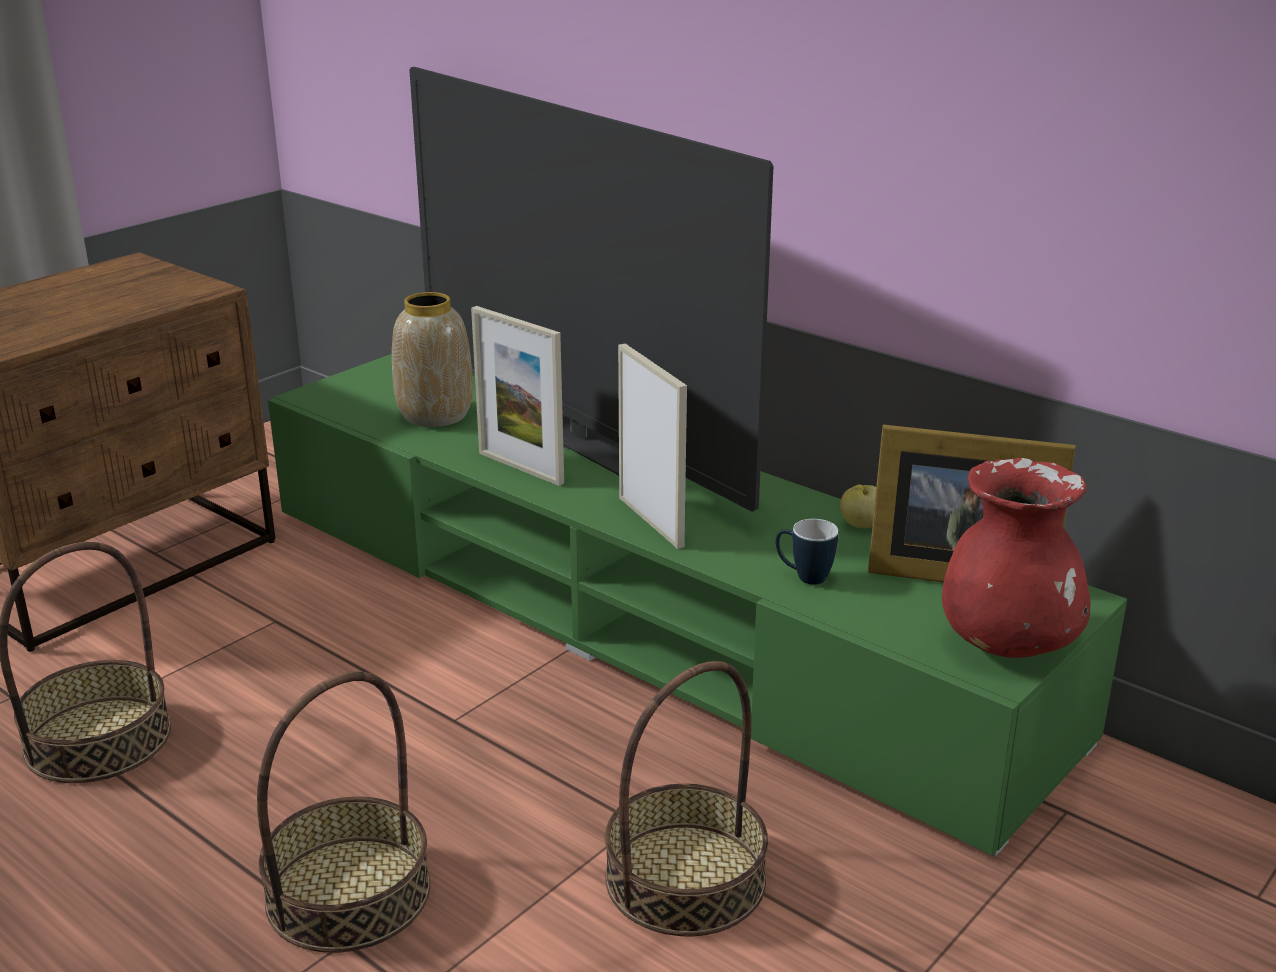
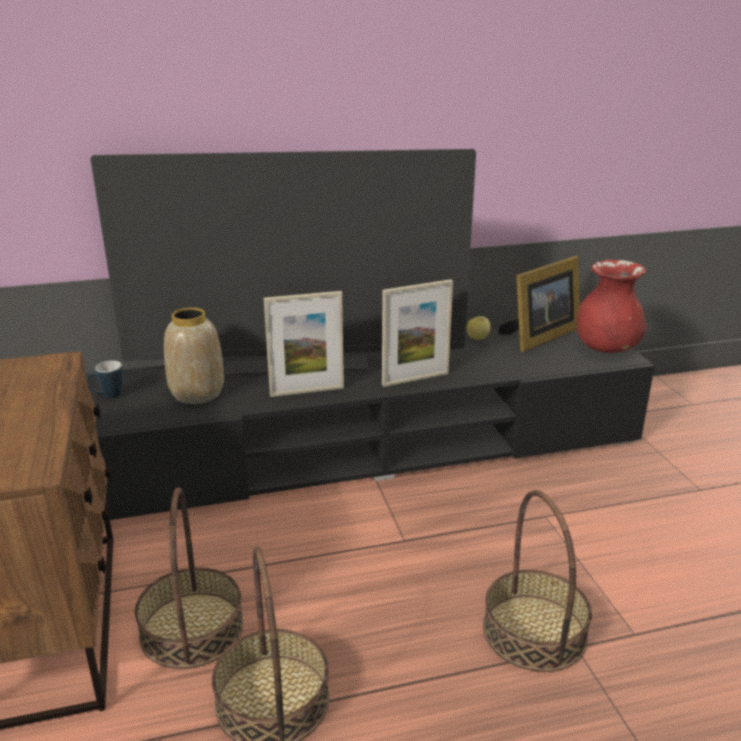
camera: 55 degrees left, 0 degrees up
(639, 618) = (371, 449): green tv stand -> black tv stand
(650, 521) = (415, 379): picture frame -> picture frame turned 150 degrees clockwise
(685, 878) = (597, 519): basket -> basket (191, 629)
(803, 577) = (511, 365): mug -> mug (108, 396)

